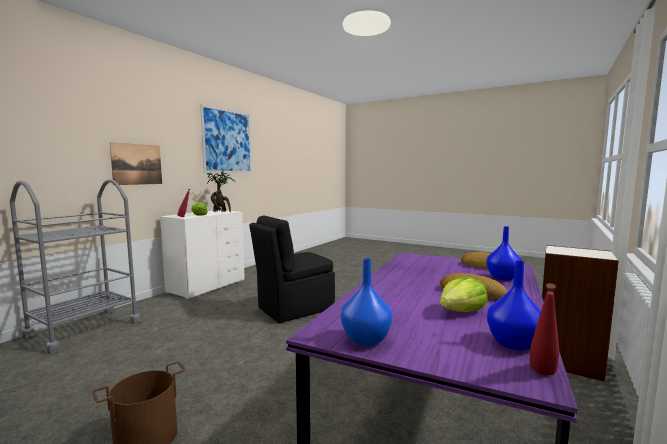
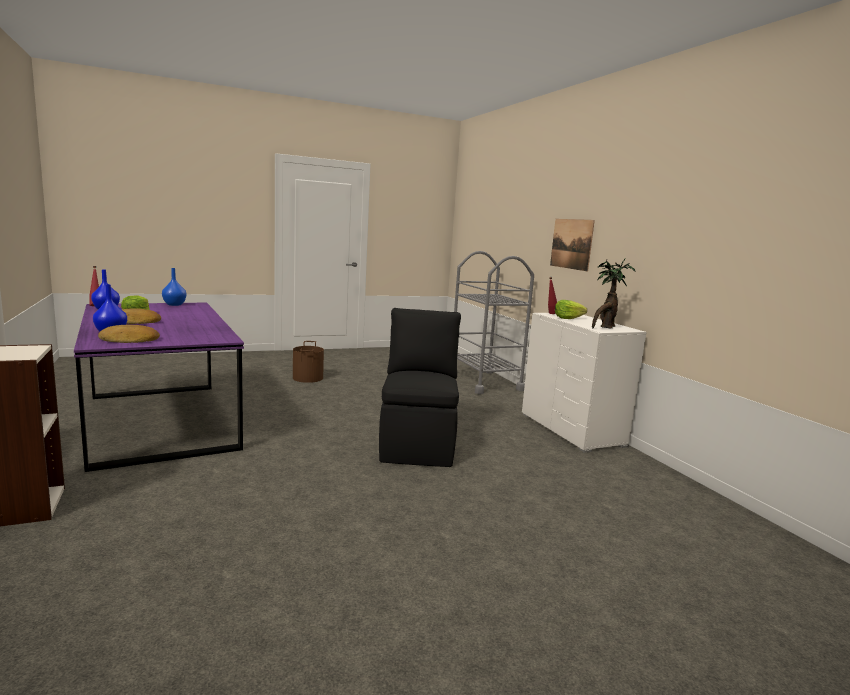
camera: 125 degrees right, 5 degrees up
(227, 141) = (698, 204): picture -> none

